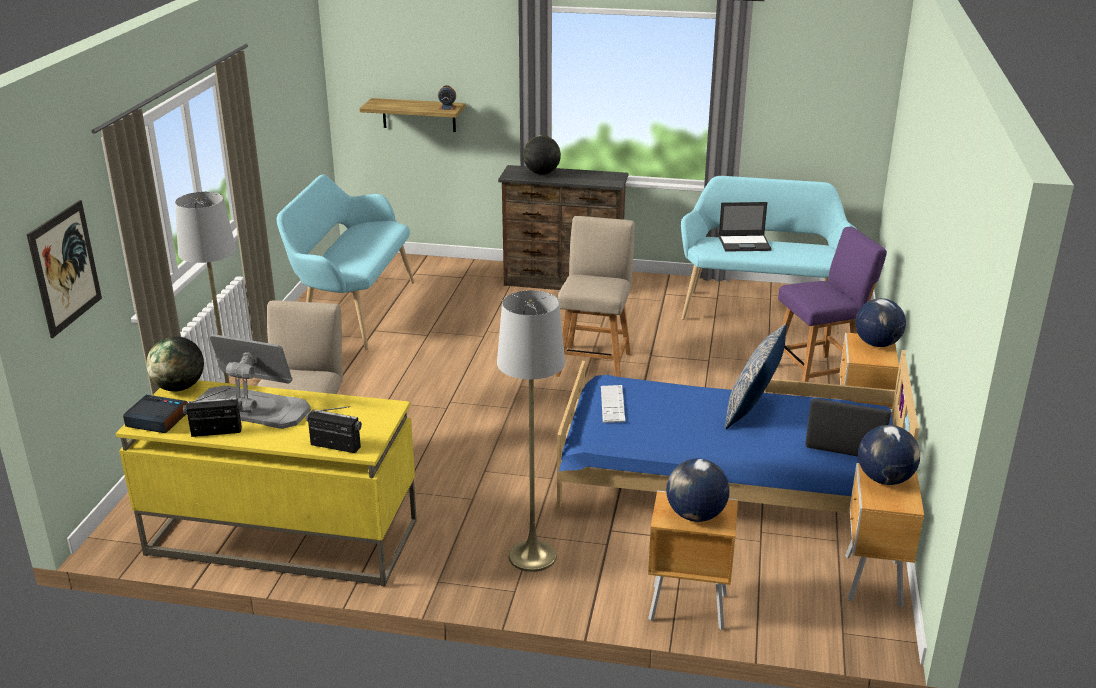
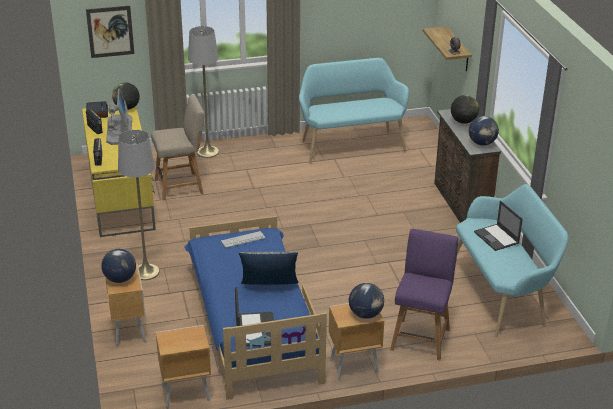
camera: 65 degrees right, 5 degrees up
(594, 362) = (360, 242): beige chair -> none
(818, 375) = (421, 337): purple chair -> purple chair turned 120 degrees counterclockwise
(885, 479) = (190, 337): globe -> globe (482, 143)

